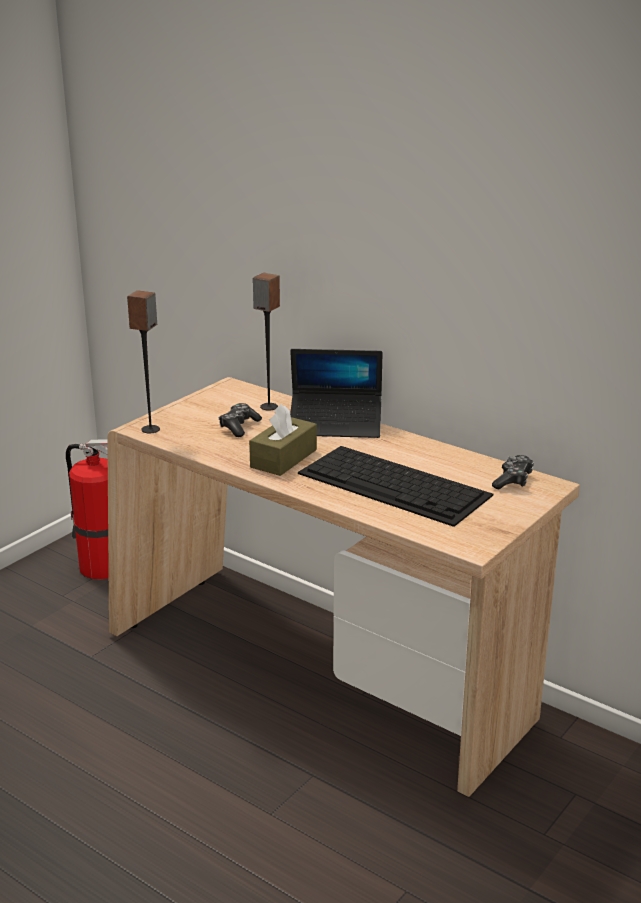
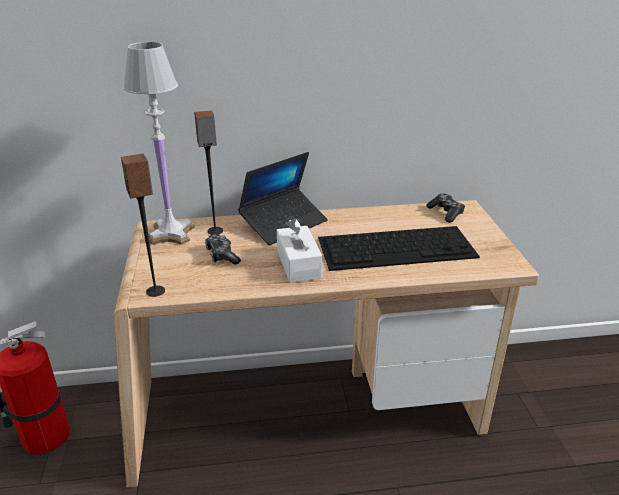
camera: 45 degrees left, 5 degrees up
(232, 395) = (171, 234): none -> white table lamp
(283, 458) = (298, 264): brown tissue box -> white tissue box

